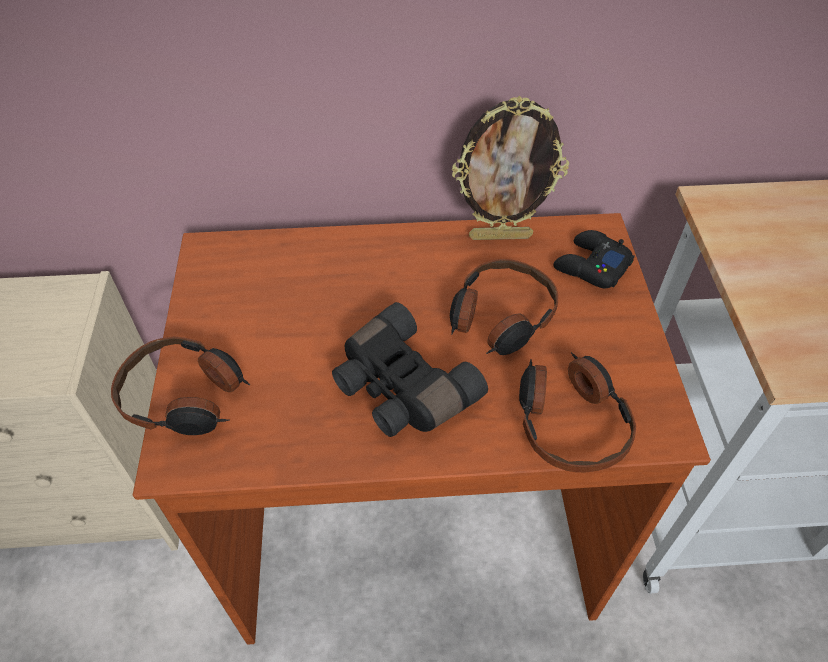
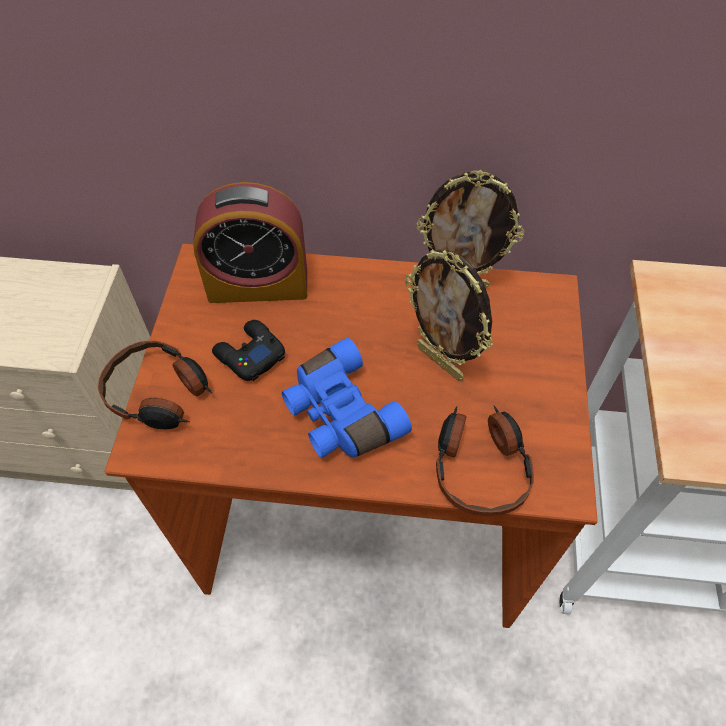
camera: 10 degrees right, 5 degrees up
(278, 265) = (258, 284): none -> alarm clock
(400, 388) = (339, 414): black binoculars -> blue binoculars
(500, 318) = (441, 362): headphones -> picture frame
(590, 266) = (535, 324): black game controller -> black game controller (249, 355)

